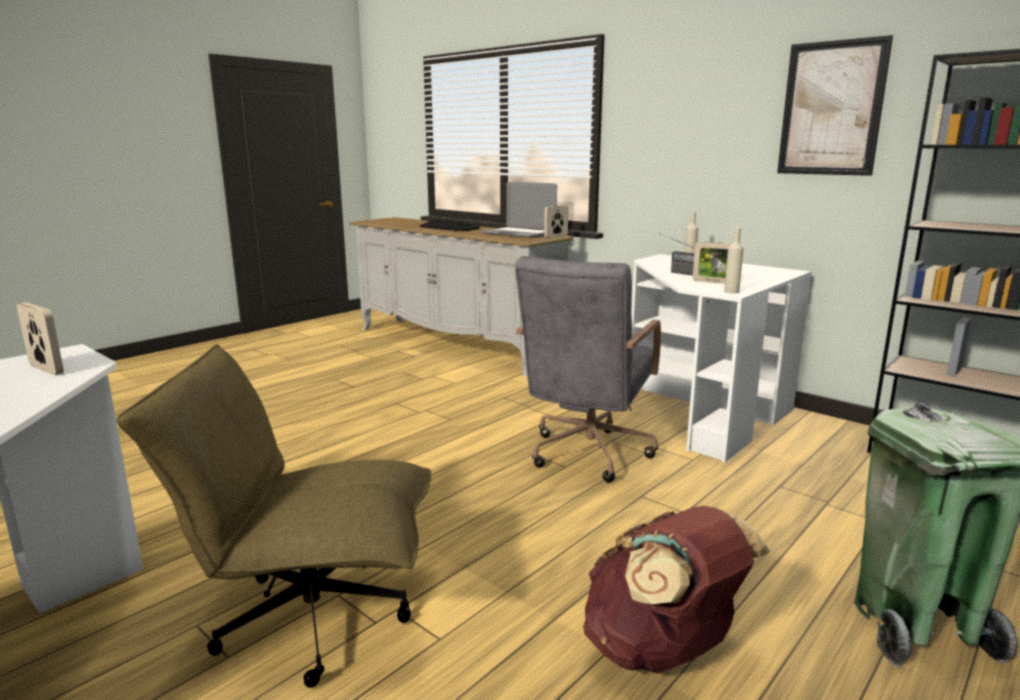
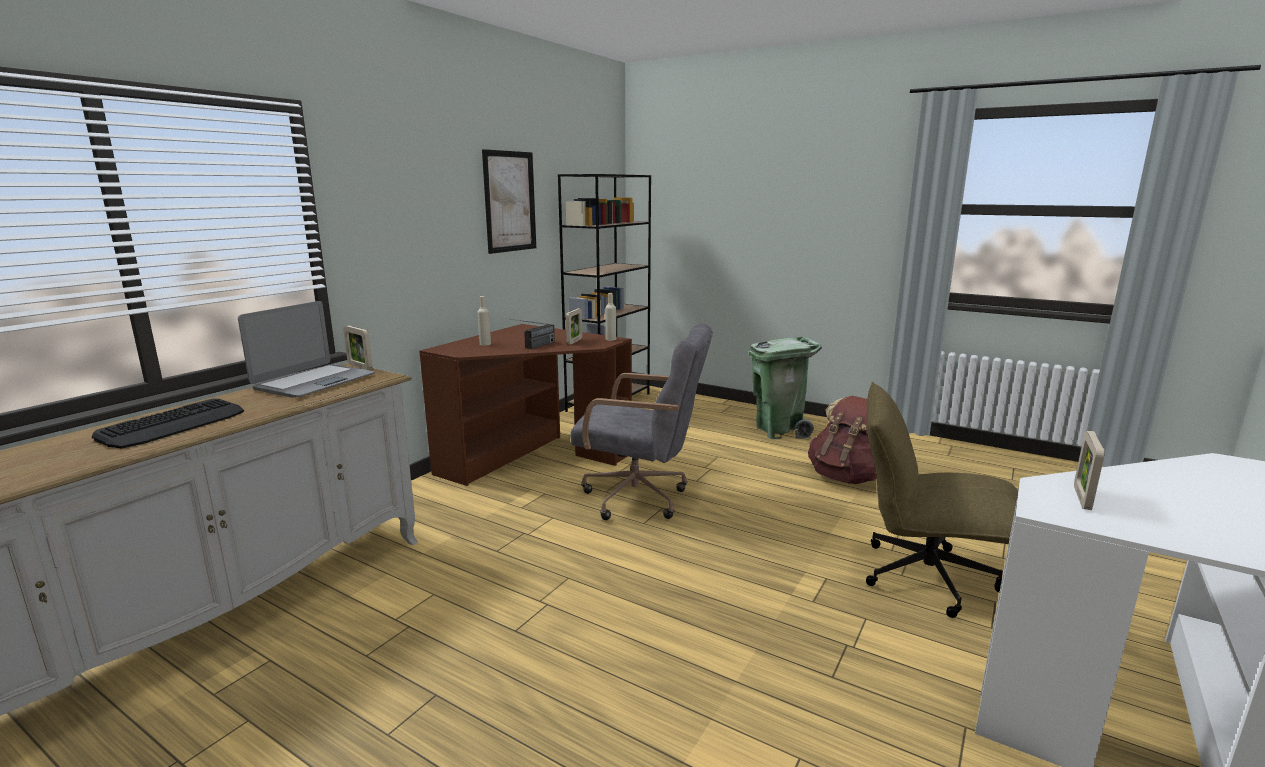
camera: 100 degrees left, 0 degrees up
(316, 618) = (929, 577): beige office chair -> beige office chair turned 120 degrees clockwise
(699, 411) = (532, 458): white desk -> brown desk

